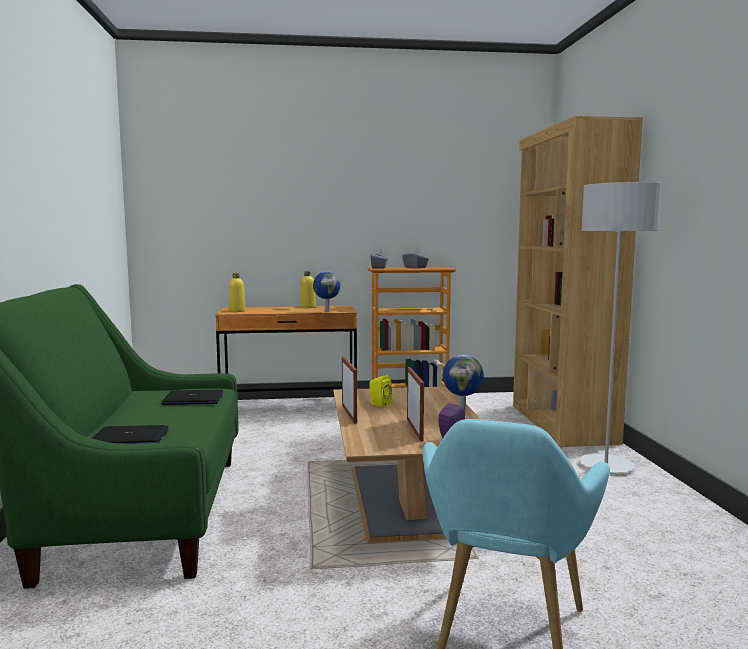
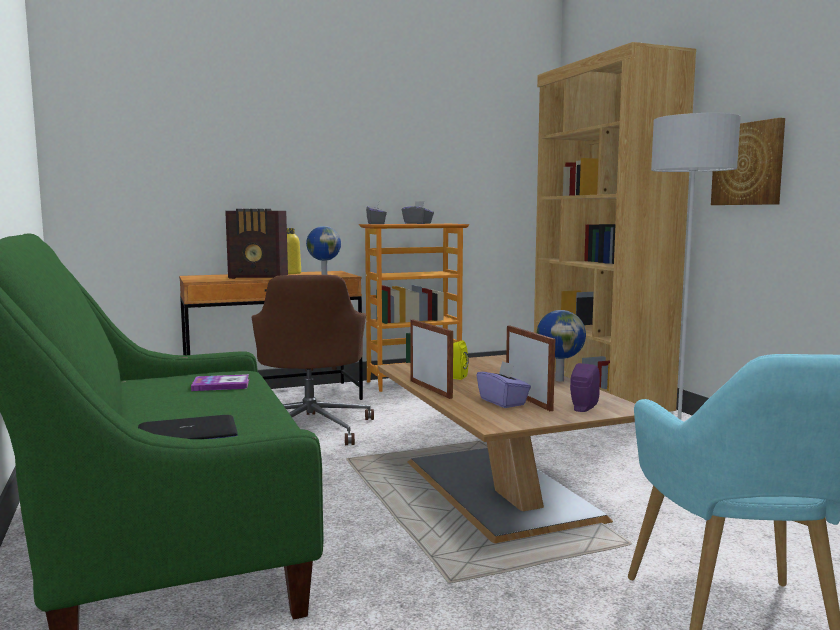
camera: 15 degrees left, 0 degrees up
(193, 399) = (221, 385): laptop -> book
(237, 311) = (206, 278): yellow bottle -> none
(277, 310) = (259, 277): none -> radio
(300, 434) = (311, 428): none -> brown office chair
(392, 429) = (503, 402): none -> purple tissue box
(677, 225) = (748, 164): none -> picture

